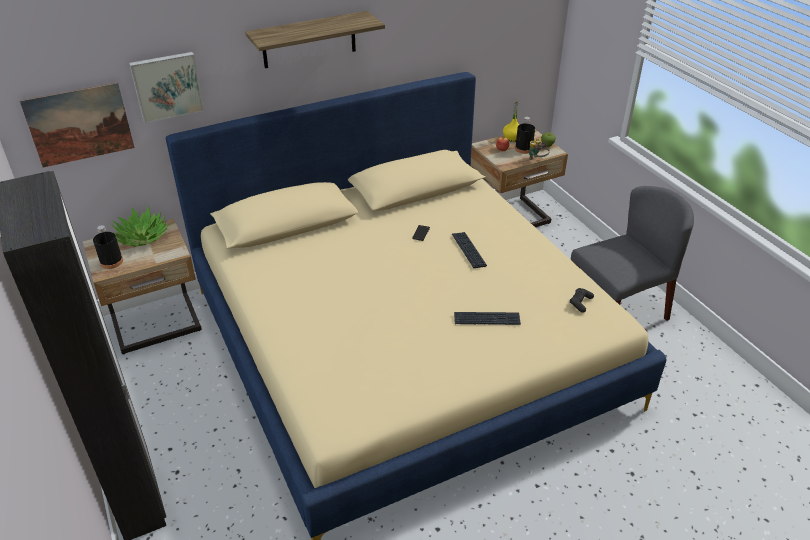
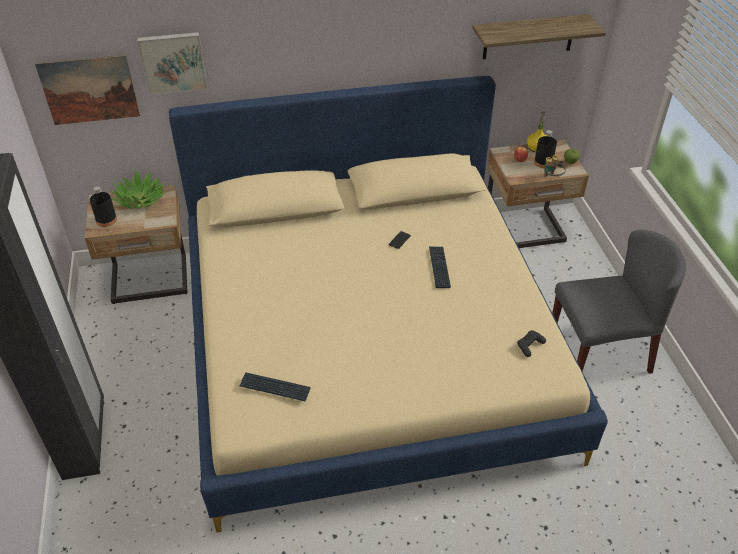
camera: 15 degrees right, 5 degrees up
(309, 40) = (318, 30): shelf -> shelf (528, 37)
(487, 319) = (427, 345): keyboard -> keyboard (274, 388)

